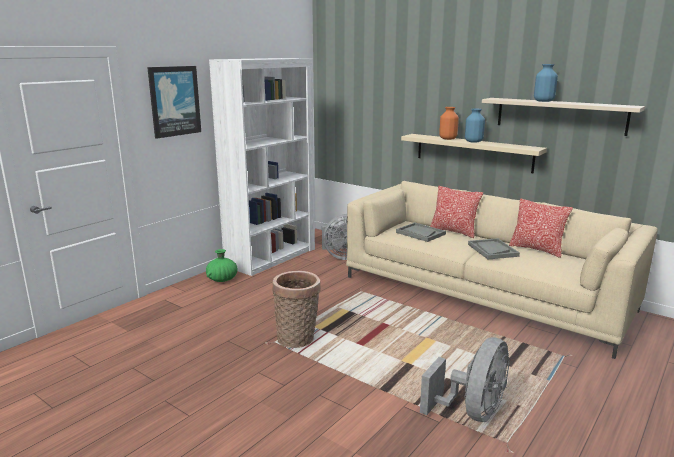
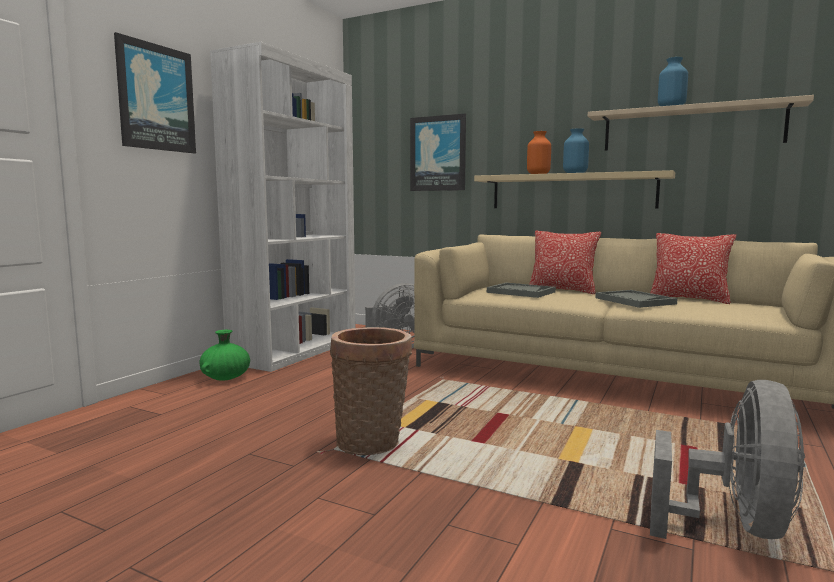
camera: 10 degrees left, 10 degrees down
(379, 111) = (438, 153): none -> picture

